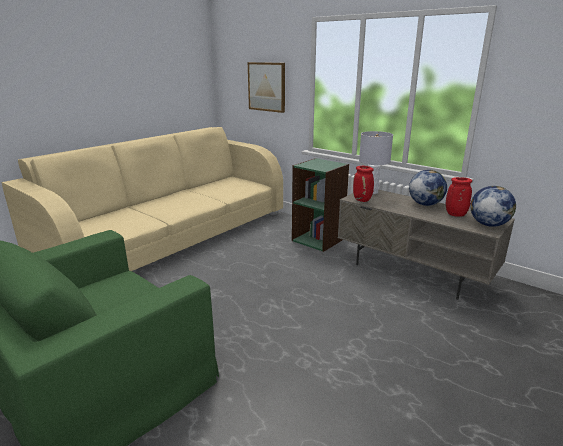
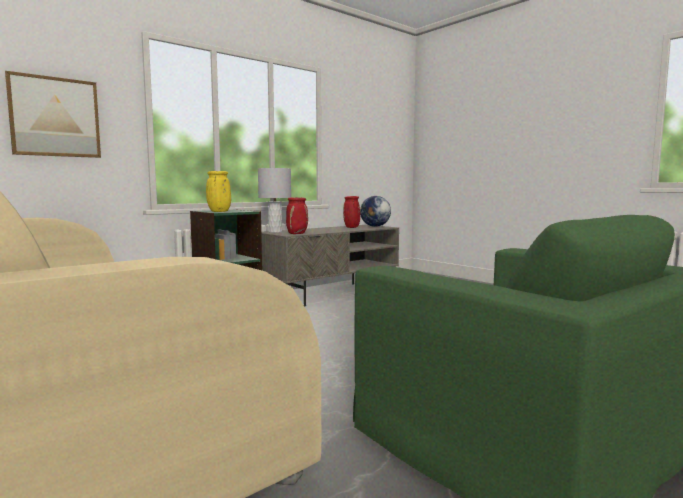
camera: 80 degrees left, 15 degrees down
(307, 164) = (219, 211): none -> yellow vase
(425, 204) = (323, 228): globe -> none

